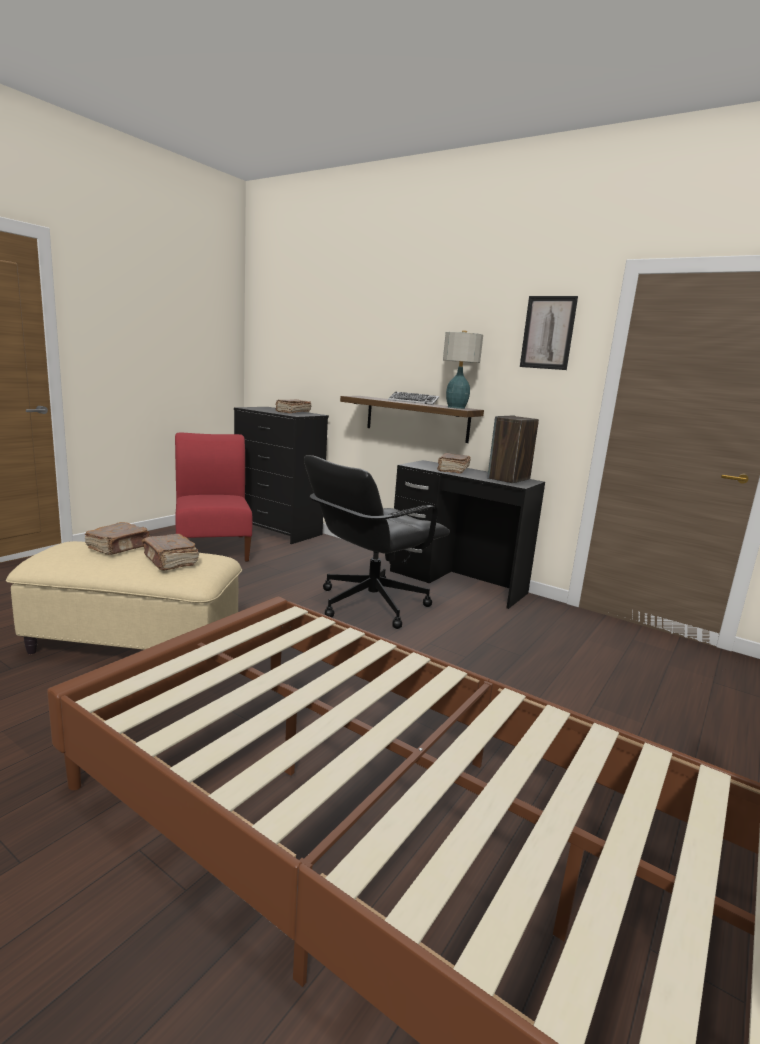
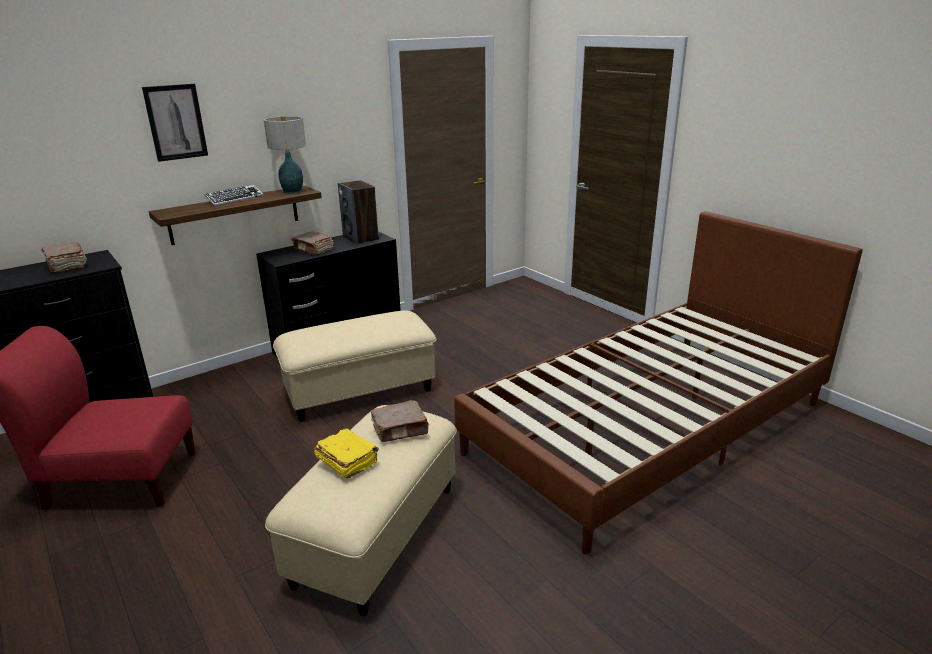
camera: 70 degrees left, 10 degrees up
(119, 548) = (347, 461): brown book -> yellow book
(370, 604) = (359, 392): black office chair -> beige ottoman
(548, 332) = (344, 105): picture -> picture (176, 122)

